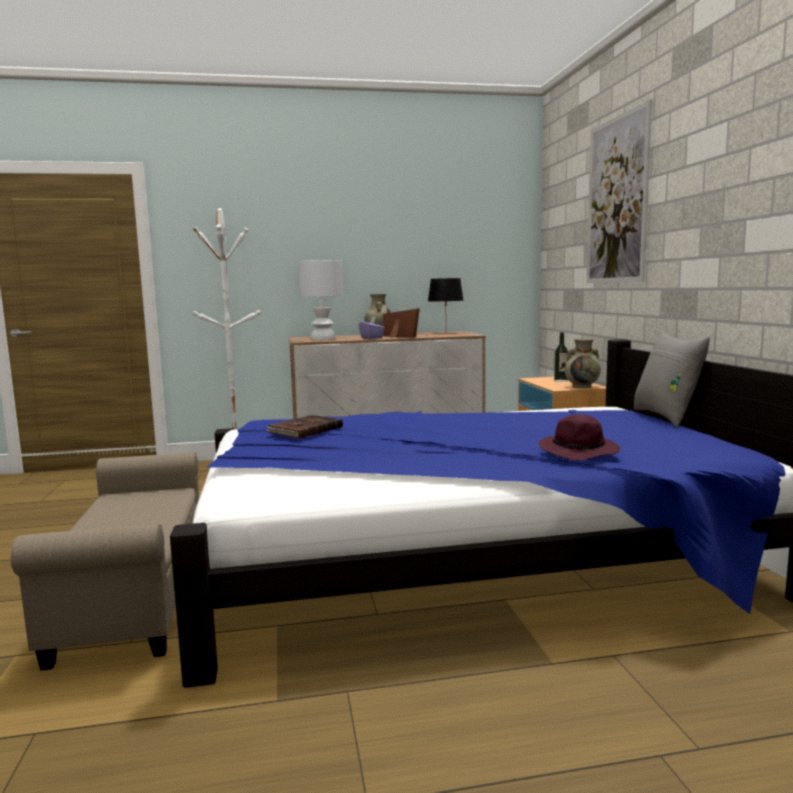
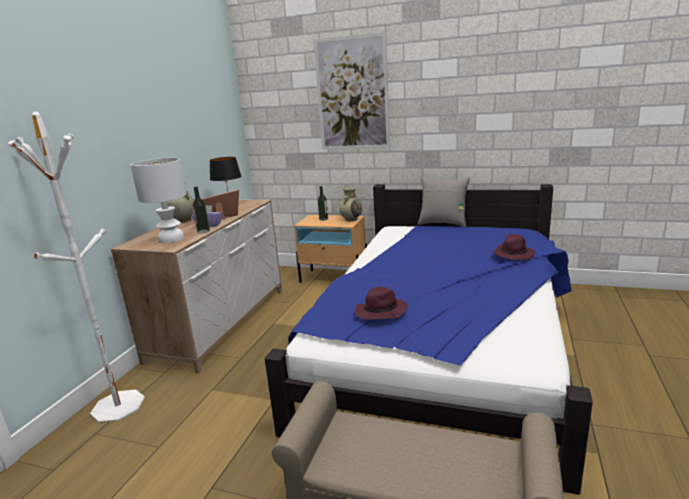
camera: 60 degrees left, 10 degrees up
(304, 430) = (380, 312): brown book -> purple hat
(351, 339) = (203, 231): none -> bottle

